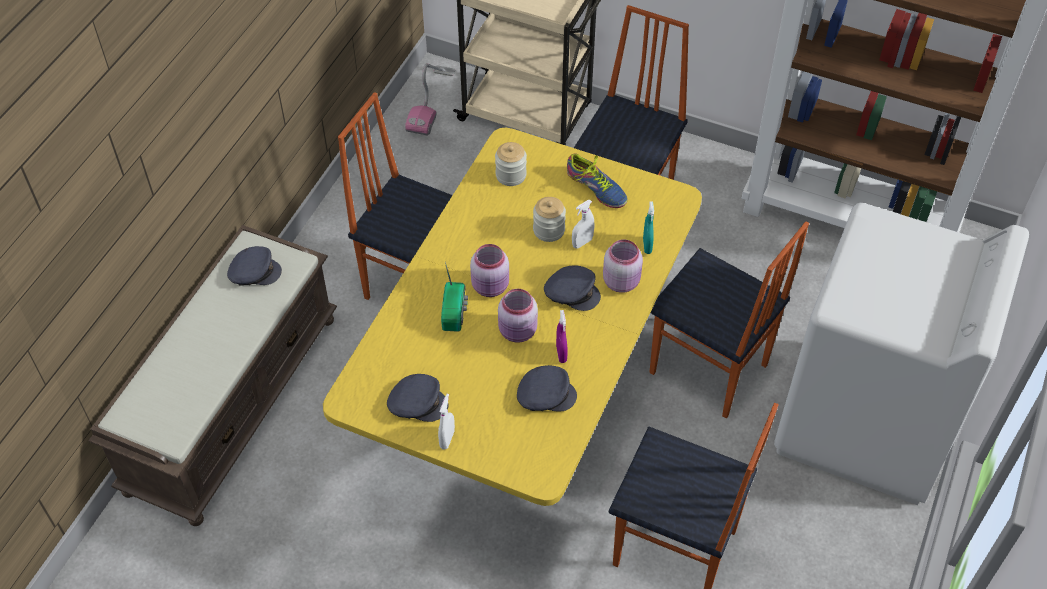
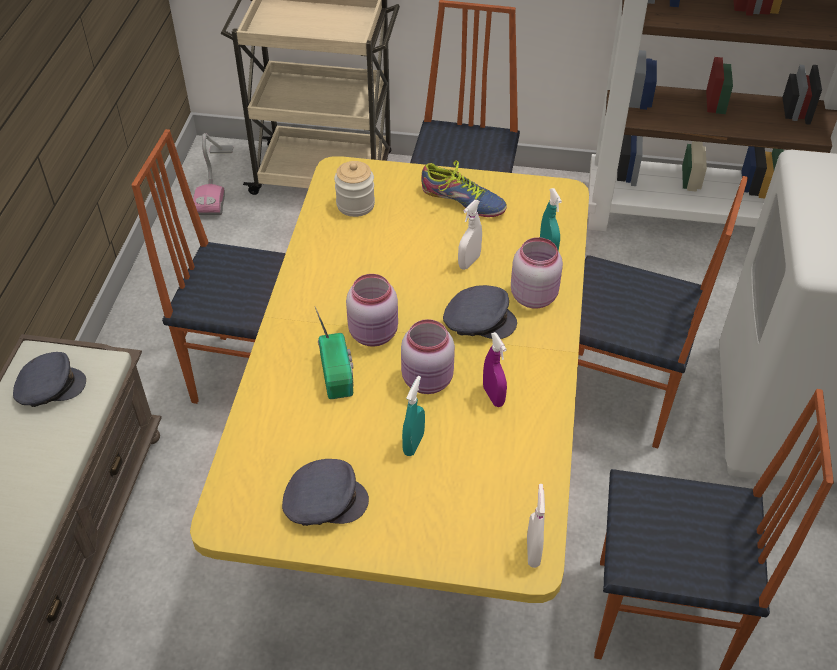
camera: 15 degrees left, 5 degrees down
(447, 439) = (381, 541): white spray bottle -> white spray bottle (533, 552)
(492, 376) = (413, 444): none -> turquoise spray bottle
(545, 395) = (492, 452): grey cap -> none
(549, 230) = (423, 256): jar -> none

